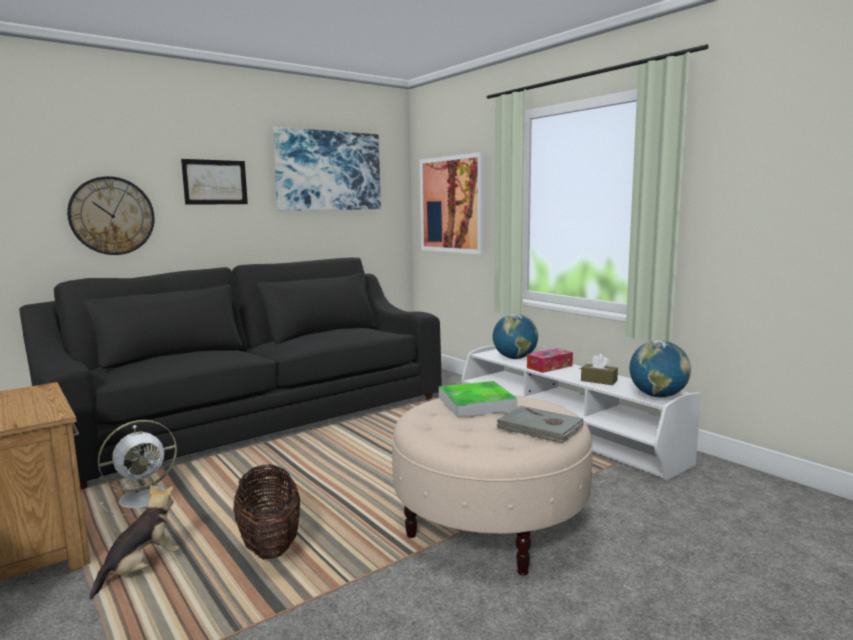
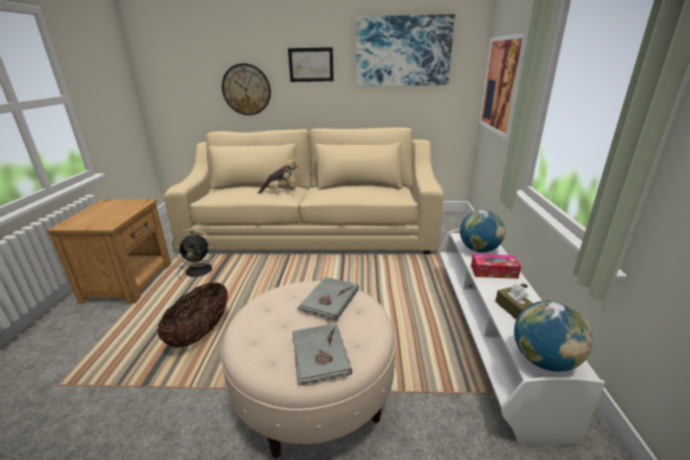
camera: 40 degrees right, 15 degrees up
(141, 569) = (144, 318): plush toy -> plush toy (280, 190)
(146, 497) = (200, 270): white fan -> black fan
(258, 416) = (312, 232): black sofa -> beige sofa
(476, 403) = (329, 300): tray -> grey book

